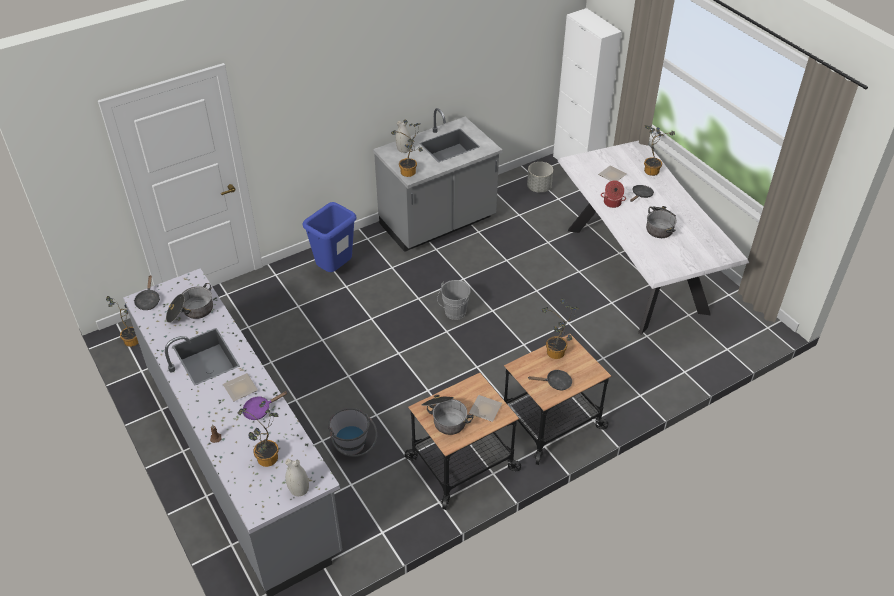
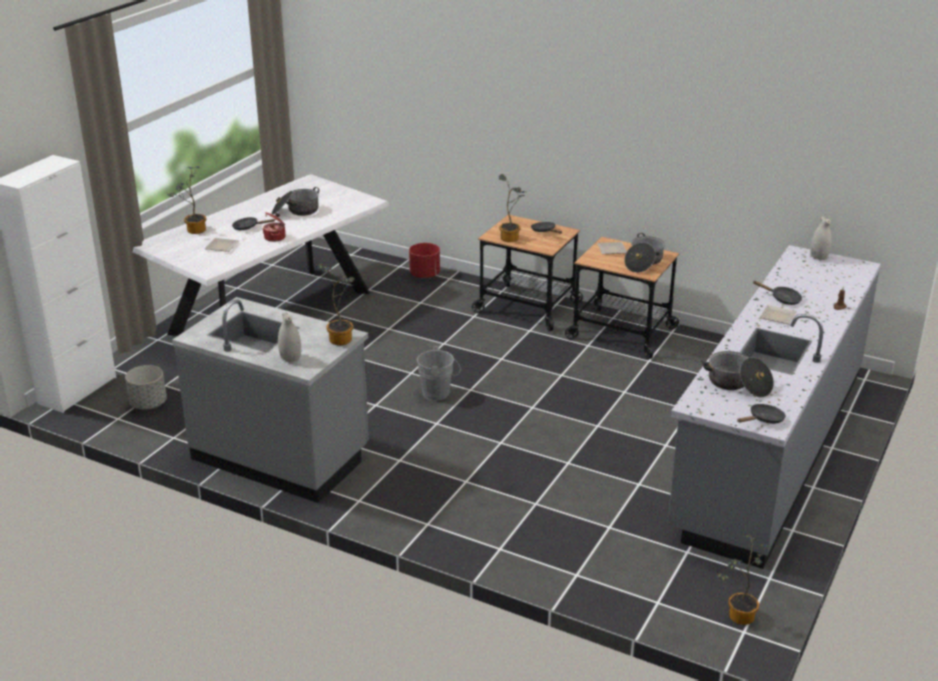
camera: 120 degrees left, 15 degrees down
(260, 410) = (782, 299): purple frying pan -> black frying pan
(267, 461) = (819, 277): potted plant -> none
(335, 269) = (443, 502): blue trash can -> none
(354, 448) = (676, 389): grey bucket -> none
(656, 381) = (425, 275): none -> red planter

